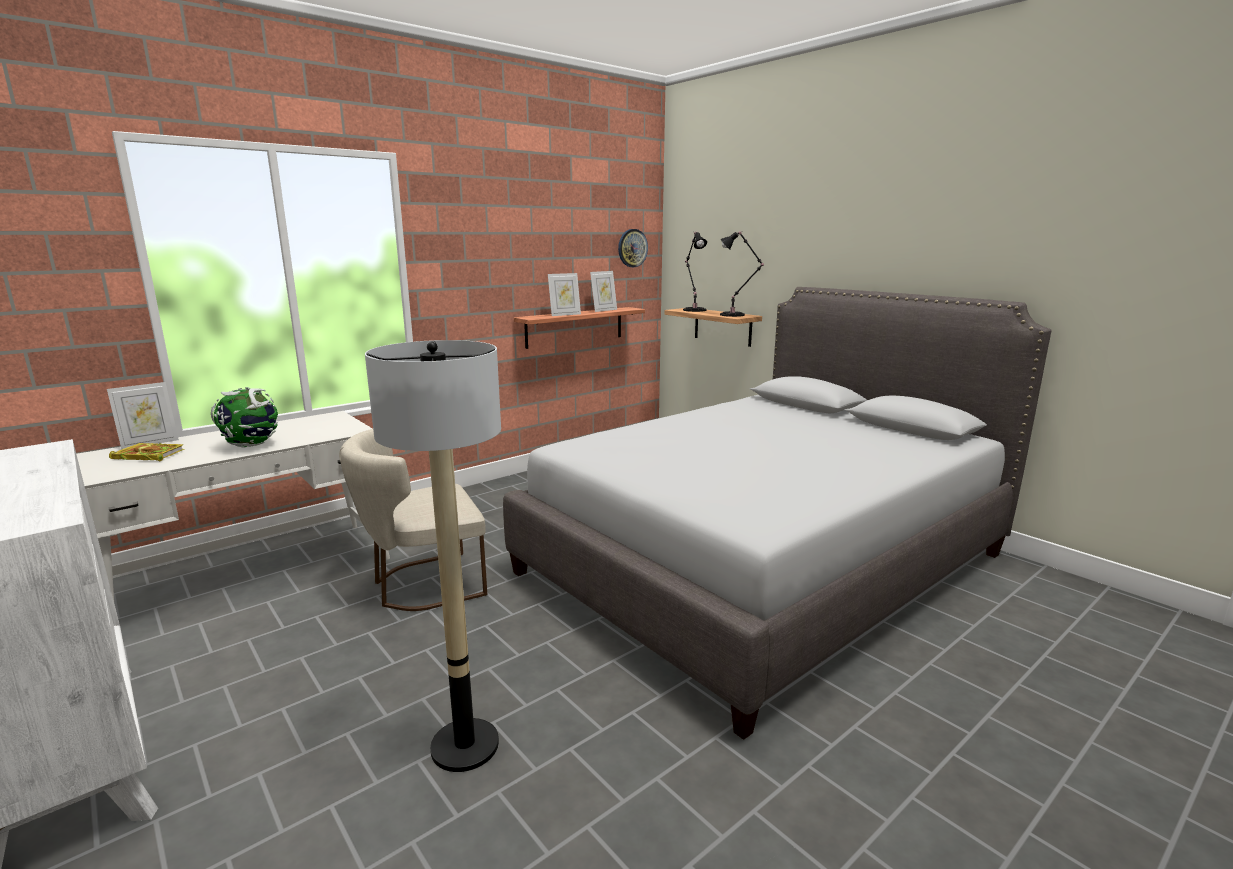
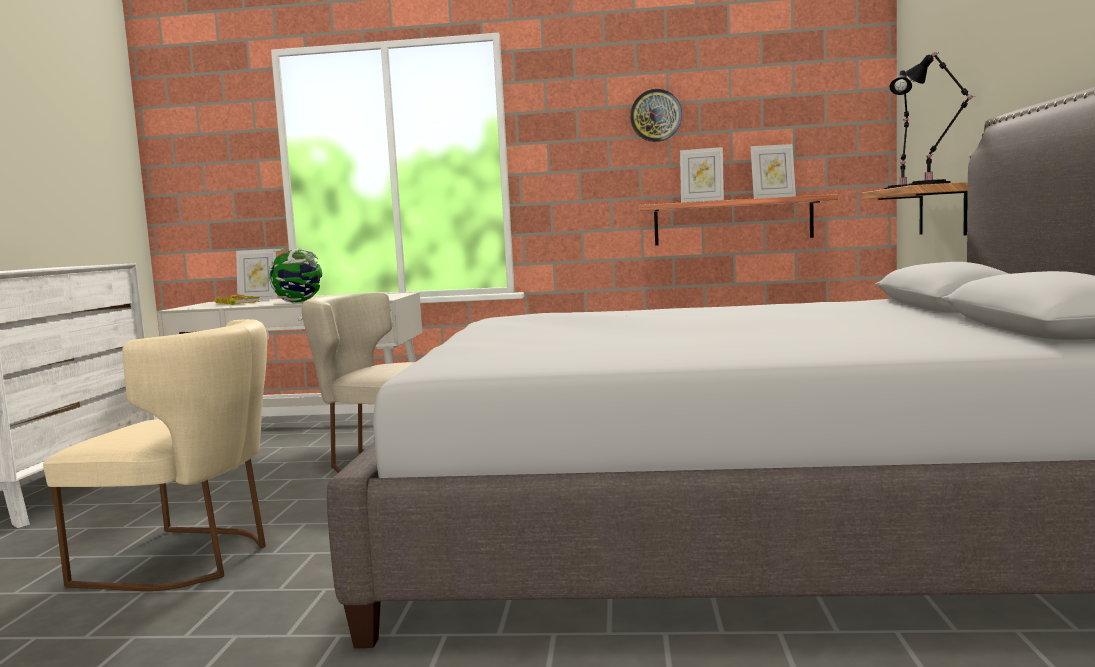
camera: 45 degrees right, 10 degrees down
(465, 746) = (189, 559): floor lamp -> beige chair
(632, 248) = (834, 112): wall clock -> wall clock (655, 115)

